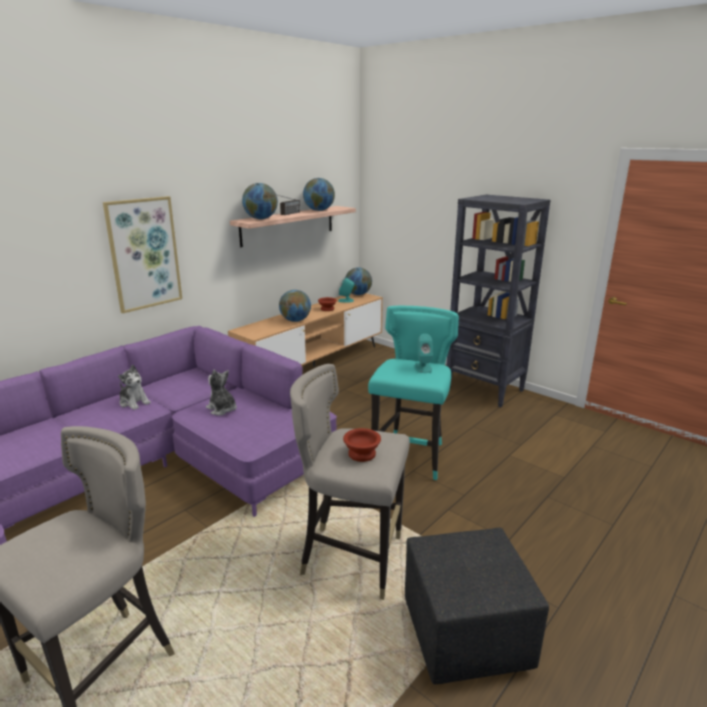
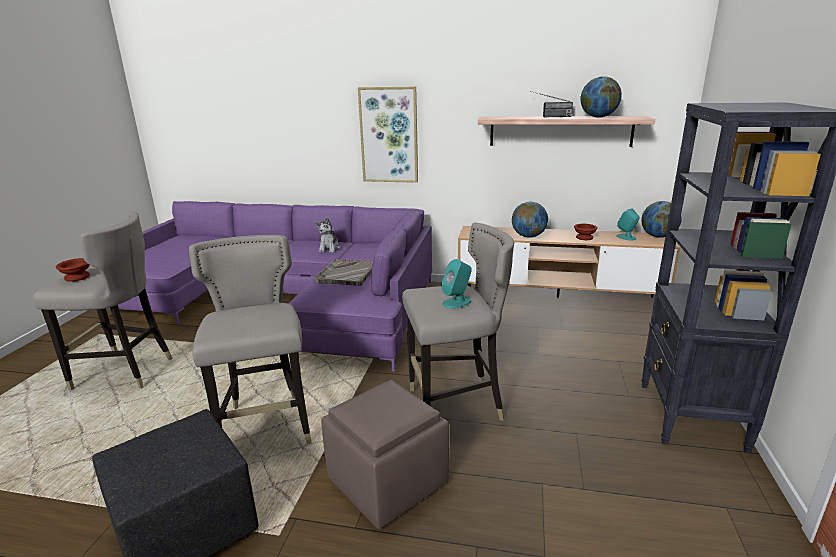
camera: 60 degrees right, 0 degrees up
(222, 409) = (346, 273): plush toy -> grey tray
(261, 219) = (506, 117): globe -> none
(362, 455) = (237, 320): brown bowl -> brown bowl (76, 277)
(410, 456) = (455, 407): turquoise stool -> grey stool
(470, 511) = (387, 481): none -> brown ottoman

